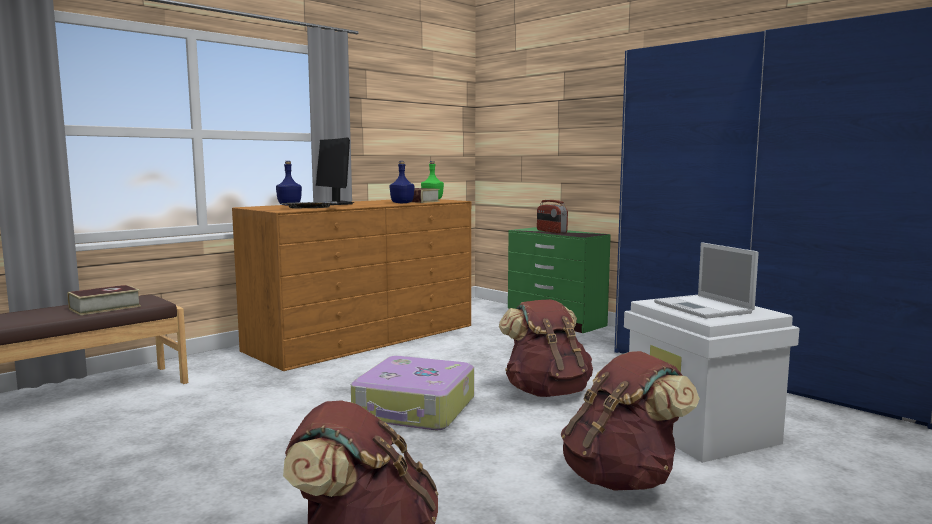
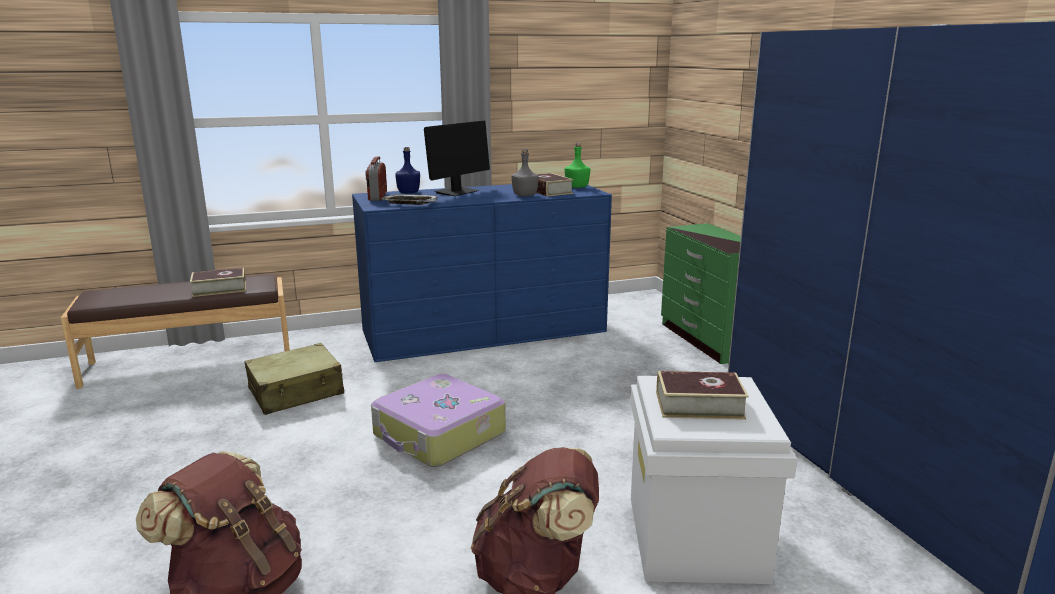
camera: 25 degrees right, 10 degrees up
(226, 403) = (296, 392): none -> beige suitcase
(335, 204) = (457, 192): monitor -> monitor turned 135 degrees counterclockwise
(364, 337) = (484, 331): brown dresser -> blue dresser
(402, 203) = (525, 195): blue bottle -> grey bottle
(547, 392) = (586, 442): brown backpack -> none
(551, 231) = (710, 235): radio -> radio (377, 196)
(704, 308) = (699, 405): laptop -> book

